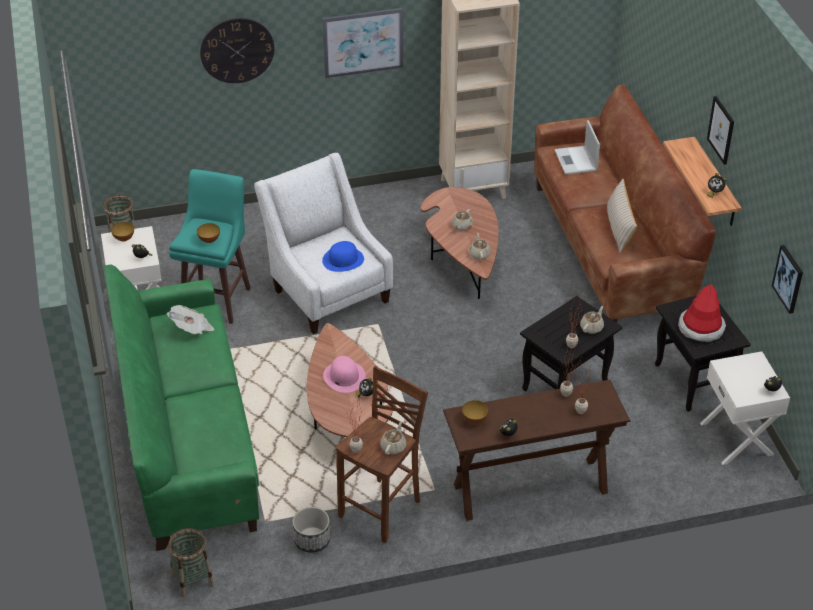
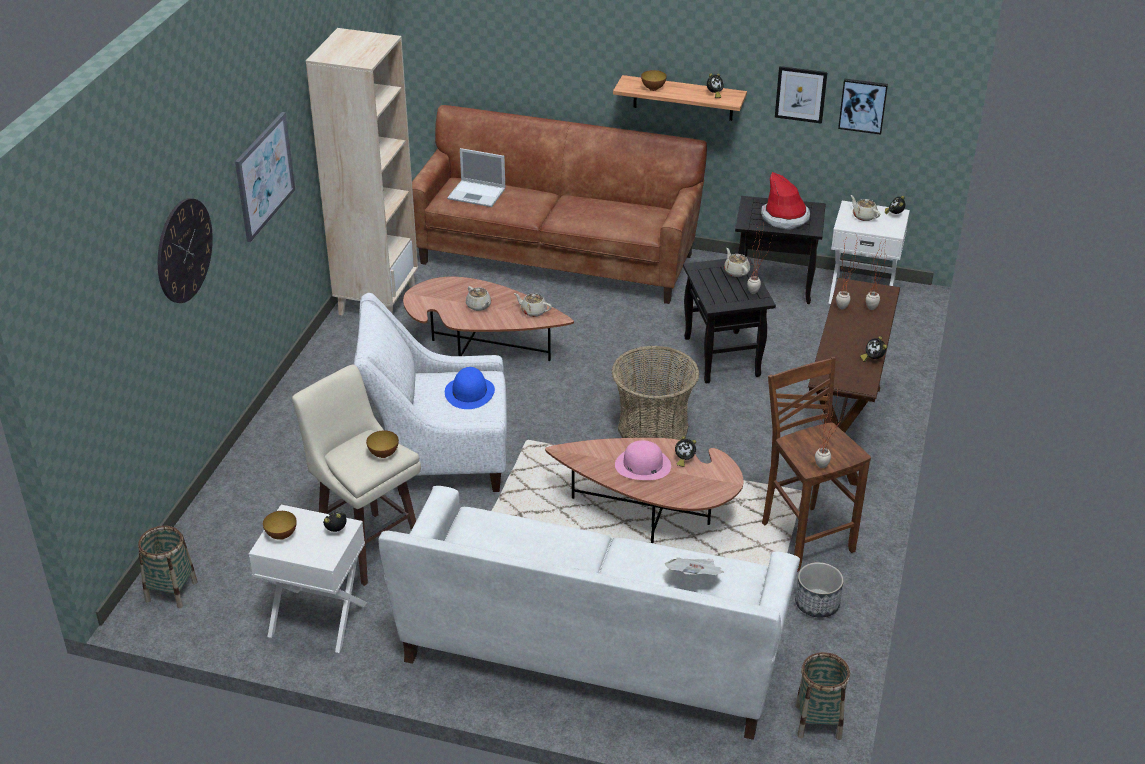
camera: 60 degrees left, 5 degrees down
(187, 441) = (592, 652): green sofa -> white sofa
(192, 329) = (496, 536): newspaper -> newspaper (695, 577)
(217, 299) = (368, 546): turquoise stool -> beige stool
(393, 446) = (832, 439): beige teapot -> beige teapot (864, 216)
(443, 382) = (653, 429): none -> basket
(474, 420) = (838, 371): bowl -> bowl (653, 88)
(619, 229) = (602, 210): beige pillow -> none
(721, 130) = (679, 37): picture -> picture (800, 94)

